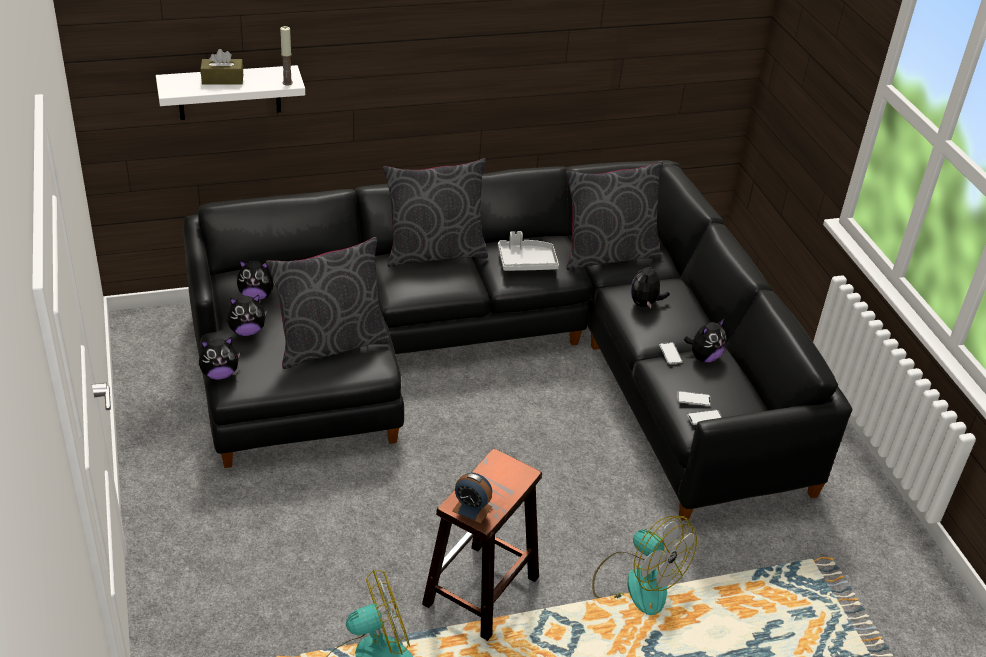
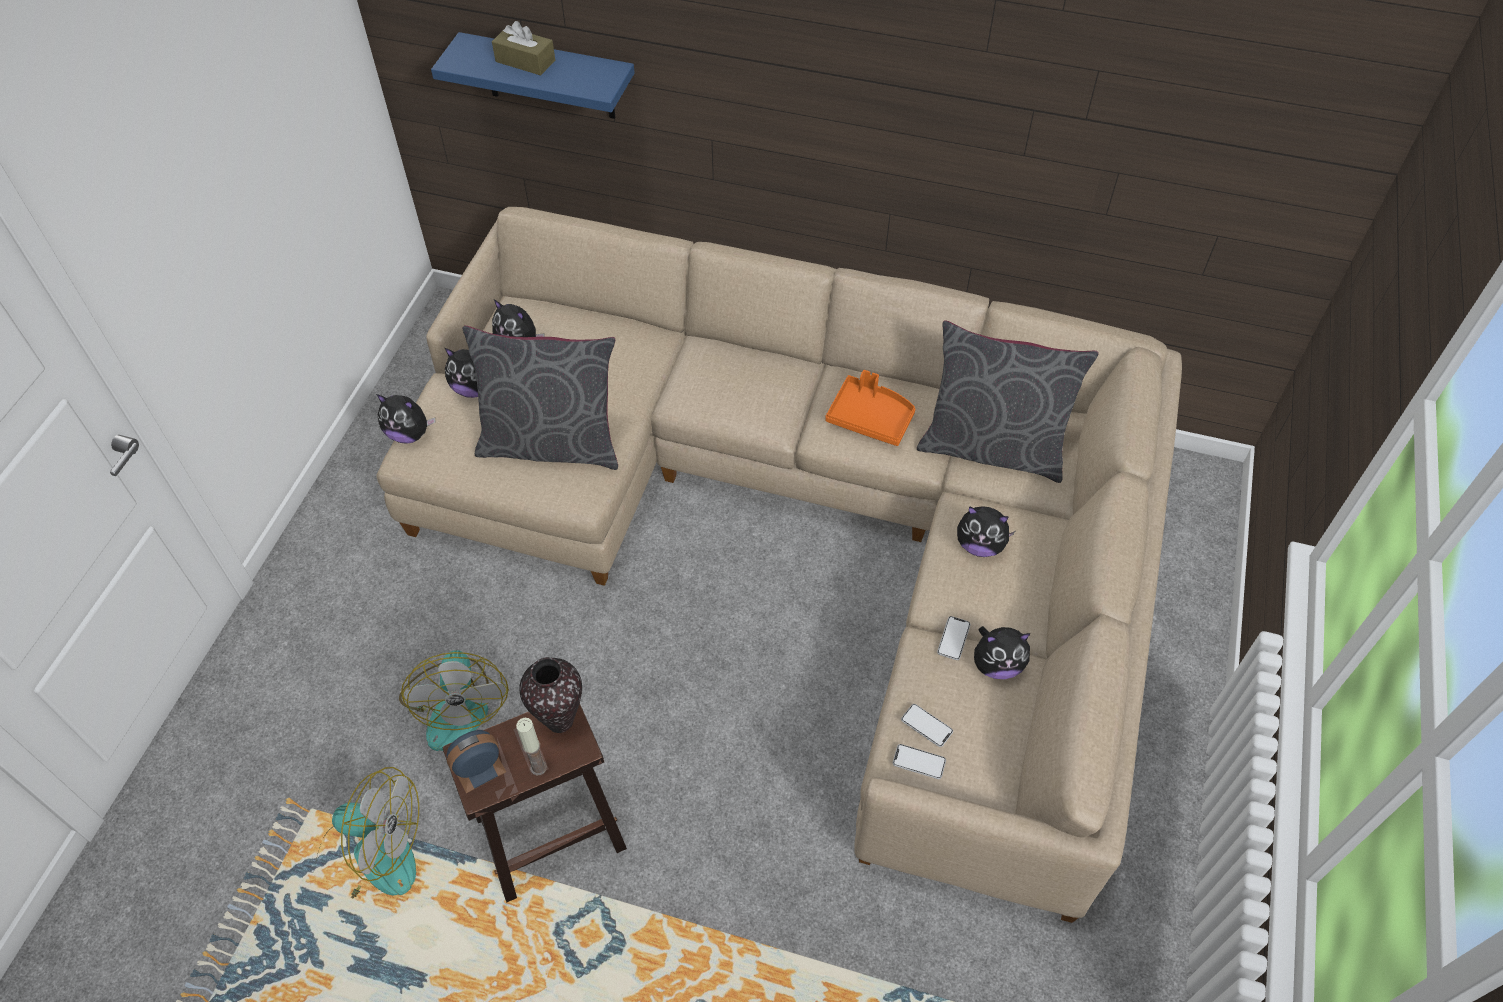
camera: 35 degrees right, 15 degrees up
(229, 92) = (549, 77): white shelf -> blue shelf
(287, 83) = (595, 88): candle -> candle (538, 767)
(434, 252) = (768, 359): grey pillow -> none
(472, 509) = (479, 768): alarm clock -> alarm clock turned 90 degrees clockwise
(499, 464) = (561, 720): none -> vase
(502, 359) = (810, 523): black sofa -> beige sofa
(526, 262) = (870, 418): grey tray -> orange tray
(637, 582) = (736, 920): fan -> fan (456, 704)
(645, 304) = (980, 545): plush toy -> plush toy turned 120 degrees counterclockwise

